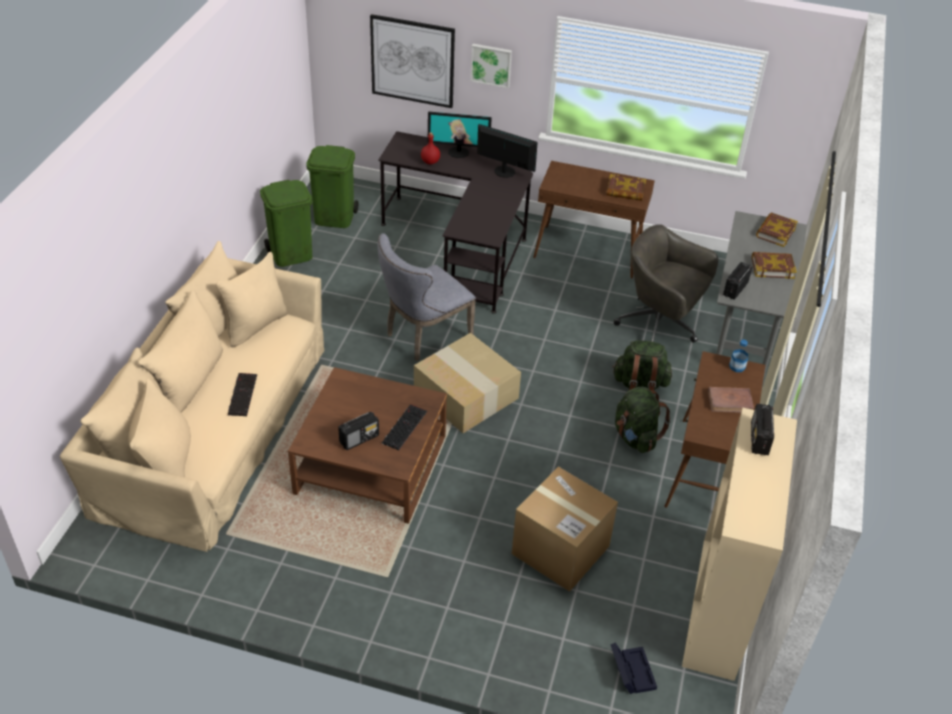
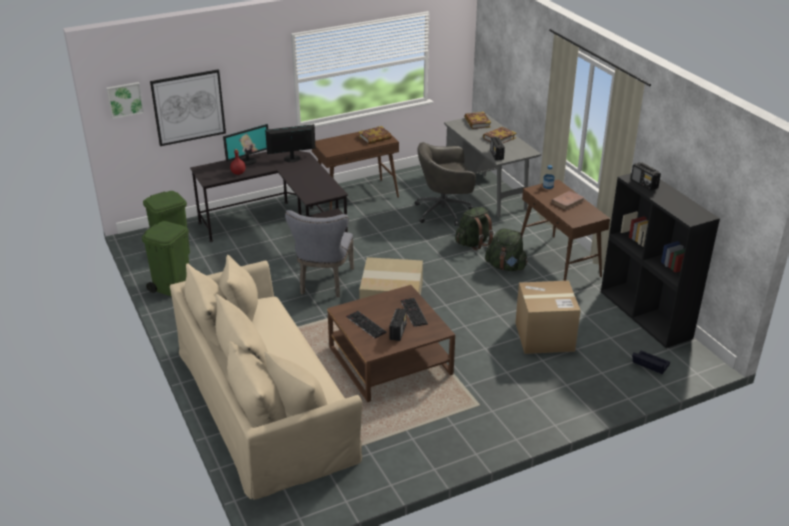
camera: 40 degrees left, 10 degrees down
(242, 394) = (291, 352): keyboard -> keyboard (365, 324)
(491, 64) = (249, 87): picture -> picture (124, 99)
(719, 609) = (646, 314): beige bookcase -> black bookcase

